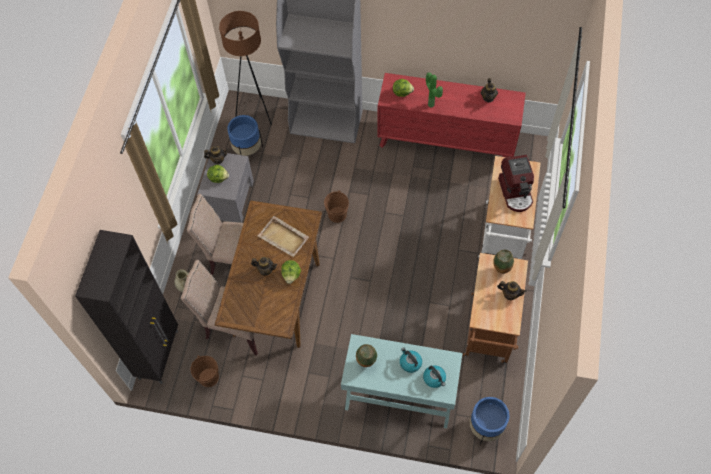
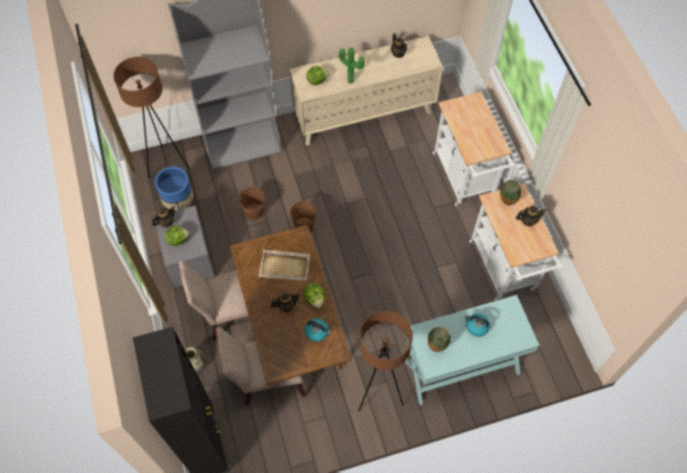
camera: 30 degrees left, 0 degrees up
(208, 377) = (271, 442): brown bucket -> brown bucket (254, 211)
(316, 383) = (378, 394): none -> brown floor lamp
(434, 378) = (507, 330): kettle -> kettle (317, 332)
(446, 140) = (364, 114): red dresser -> beige dresser
(485, 428) = (552, 356): blue planter -> none
(488, 333) = (504, 270): brown cart -> white cart
(516, 192) = (476, 127): coffee machine -> none

